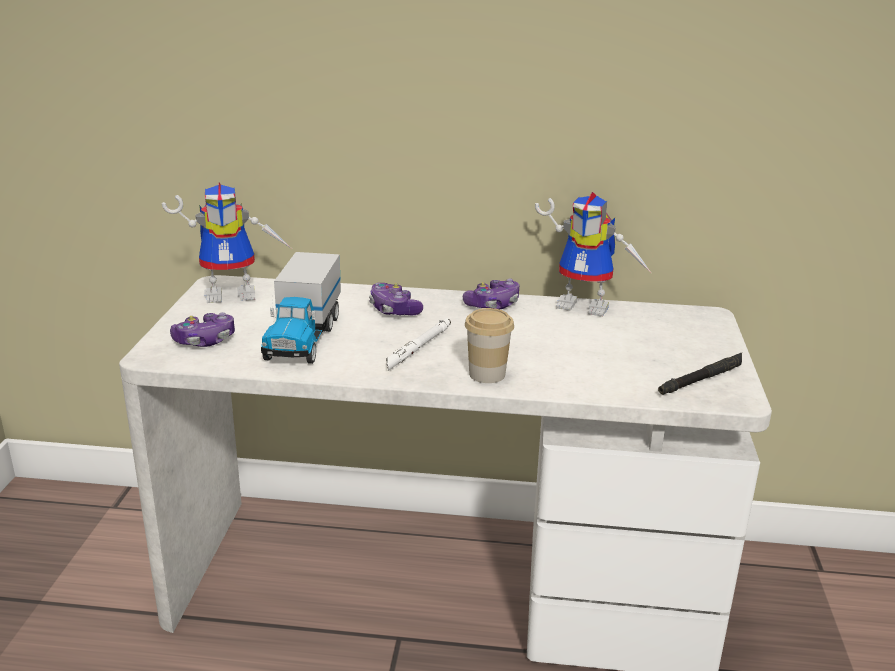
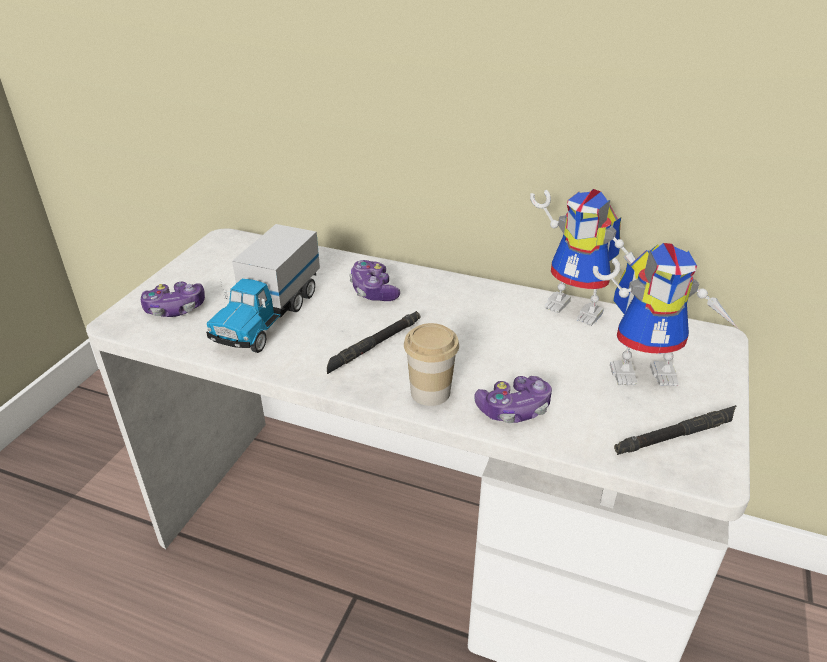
camera: 15 degrees right, 10 degrees up
(235, 293) = (233, 252): toy robot -> toy robot (646, 369)
(418, 348) = (374, 345): white flashlight -> black flashlight
(493, 305) = (478, 295): game controller -> game controller (514, 409)

